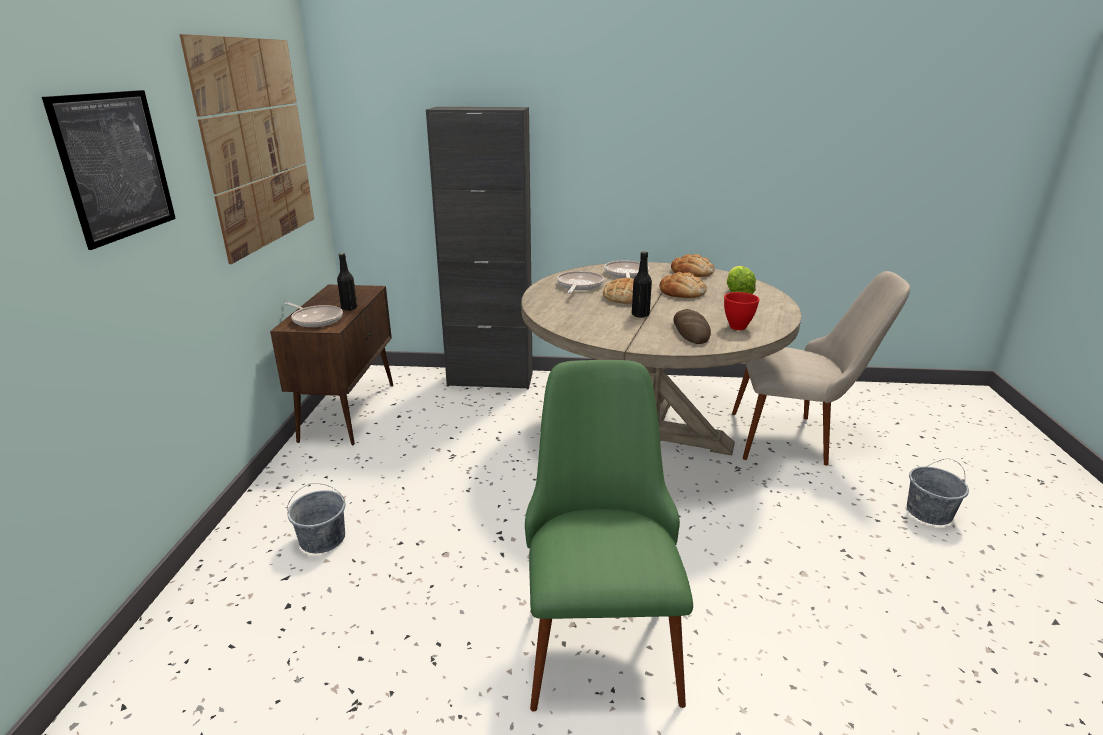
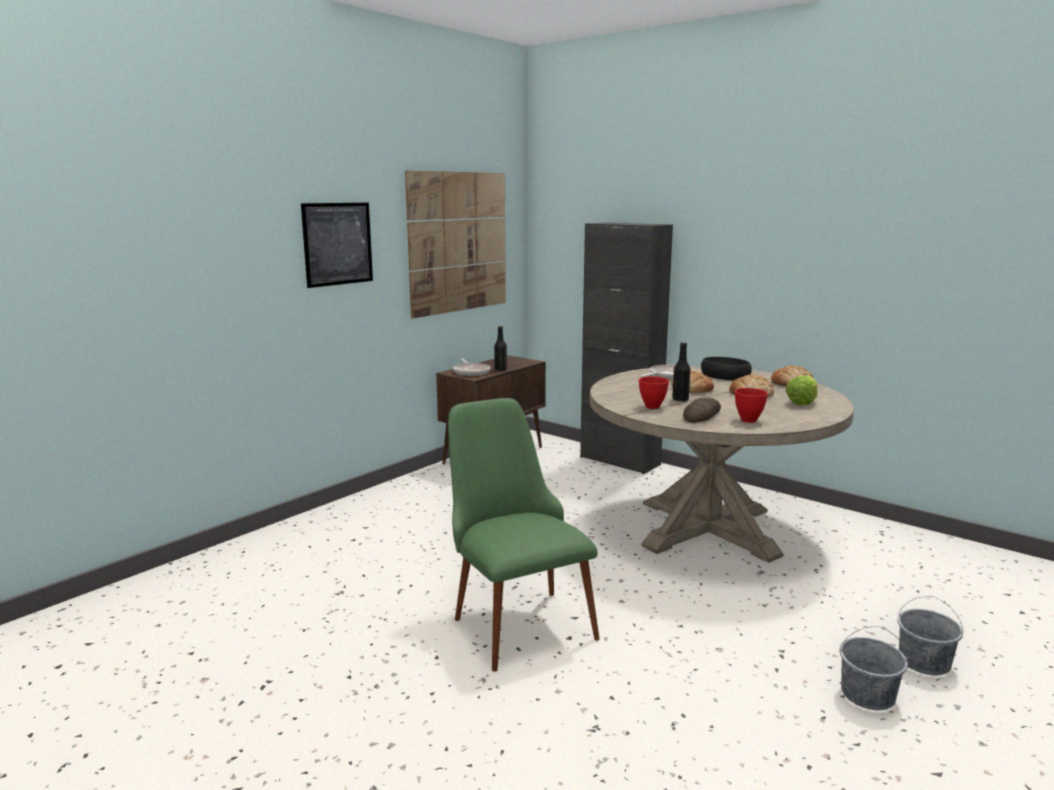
camera: 35 degrees right, 10 degrees down
(323, 539) = (404, 516): grey bucket -> grey bucket (868, 695)
(599, 629) = (514, 616): green chair -> green chair turned 60 degrees counterclockwise
(626, 274) = (724, 376): frying pan -> black bowl
(632, 332) = (652, 407): none -> red bowl
(797, 439) = (858, 571): beige chair -> none

